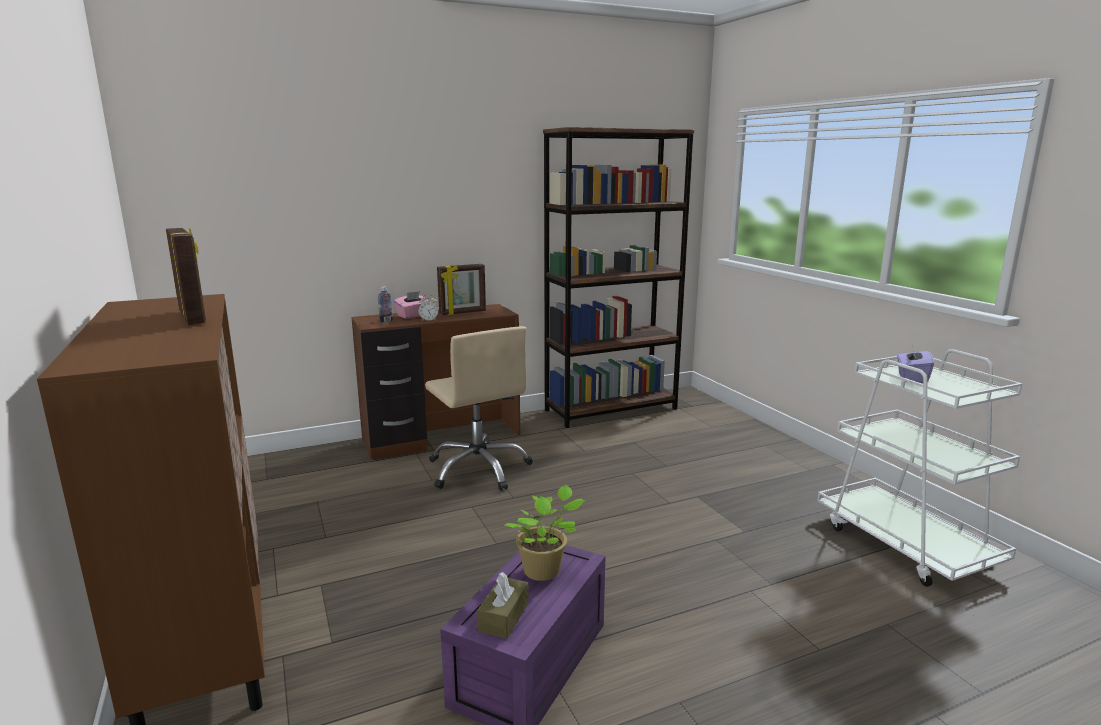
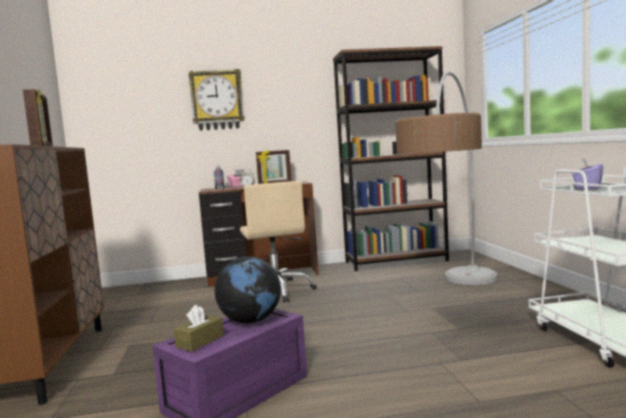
camera: 15 degrees right, 10 degrees down
(375, 184) = (217, 100): none -> wall clock
(545, 571) = (250, 321): potted plant -> globe
(718, 479) = (456, 299): none -> floor lamp

